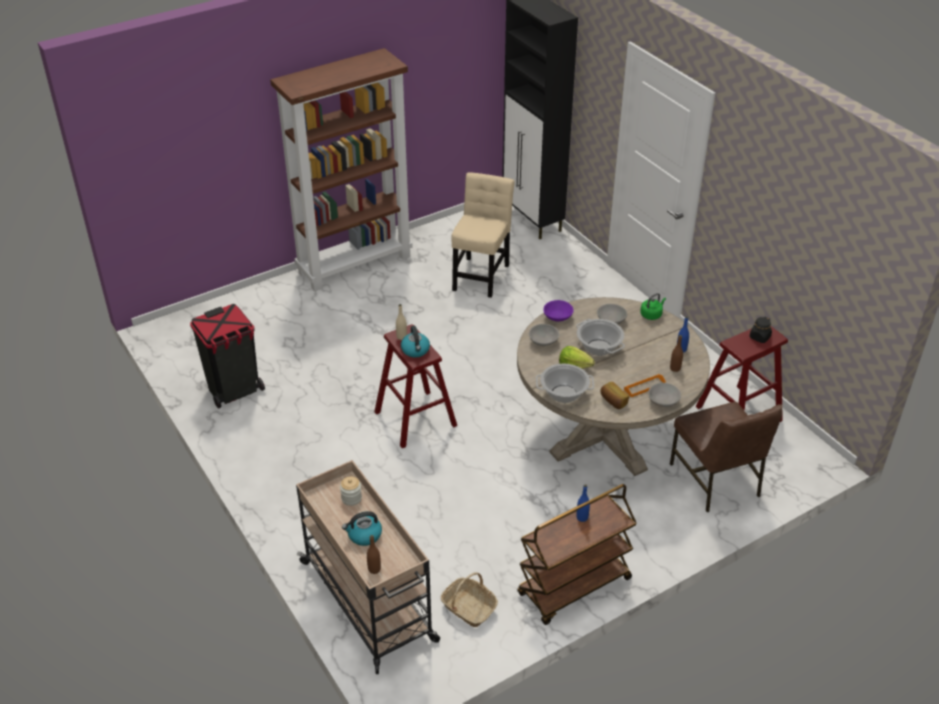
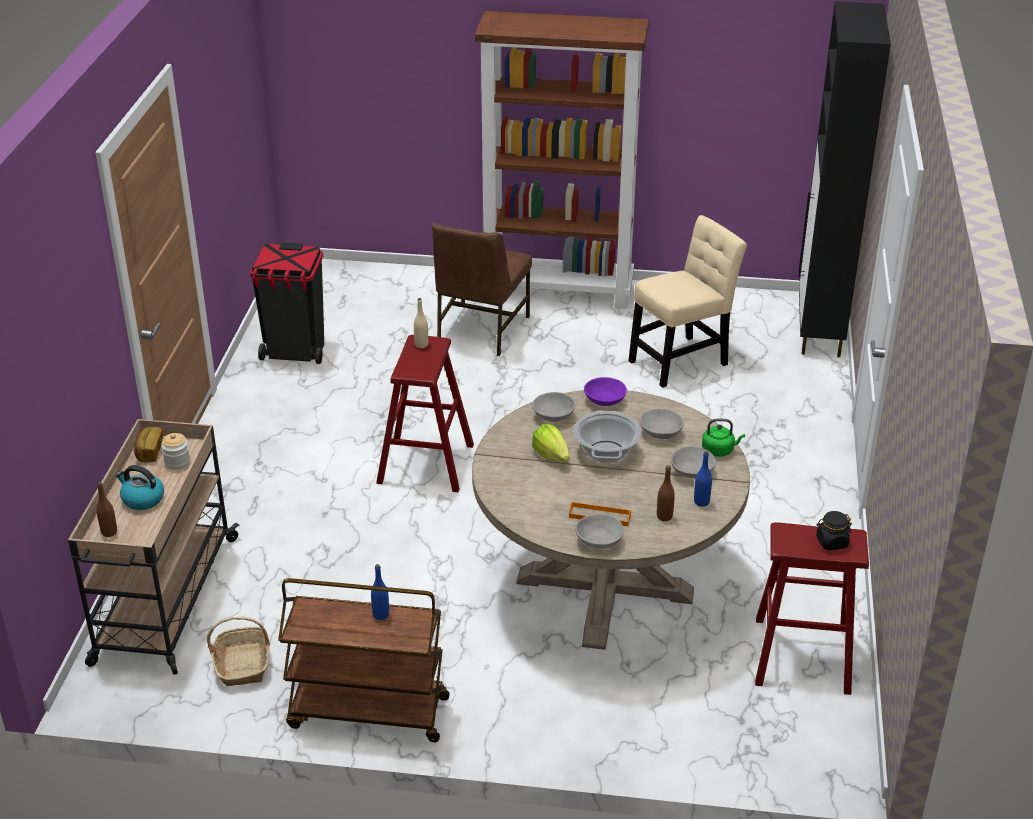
camera: 40 degrees right, 5 degrees down
(415, 350) = (417, 363): kettle -> none
(563, 394) = (499, 476): cooking pot -> none
(613, 401) = (543, 511): bread -> bread (149, 452)
(655, 335) = (691, 472): none -> grey bowl
(716, 480) = (672, 708): brown chair -> brown chair (481, 330)

